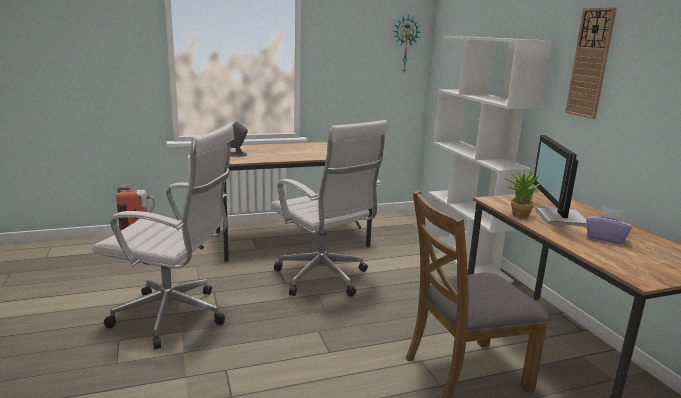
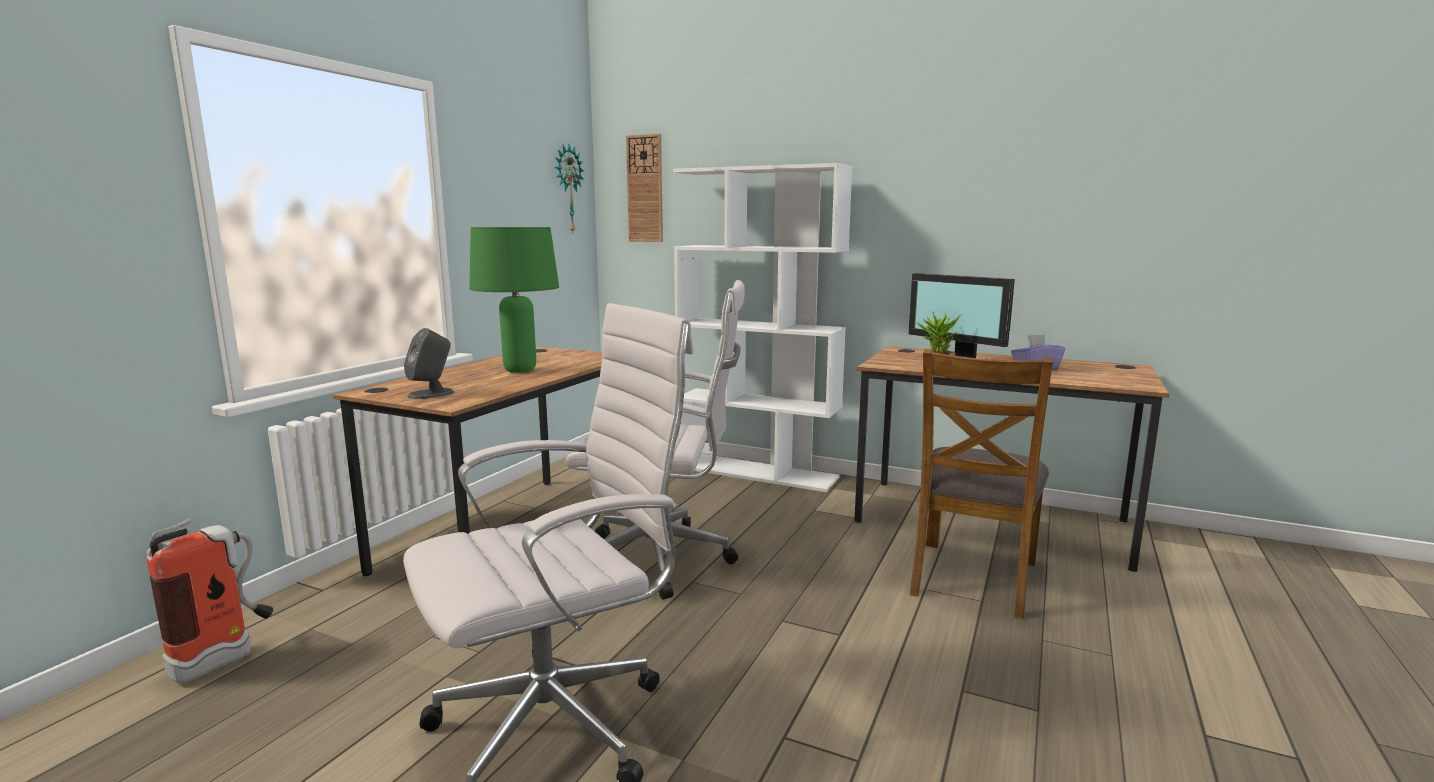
camera: 45 degrees left, 5 degrees down
(299, 152) = (519, 370): none -> green table lamp
(590, 63) = (911, 189): wall clock -> wall clock (645, 189)

